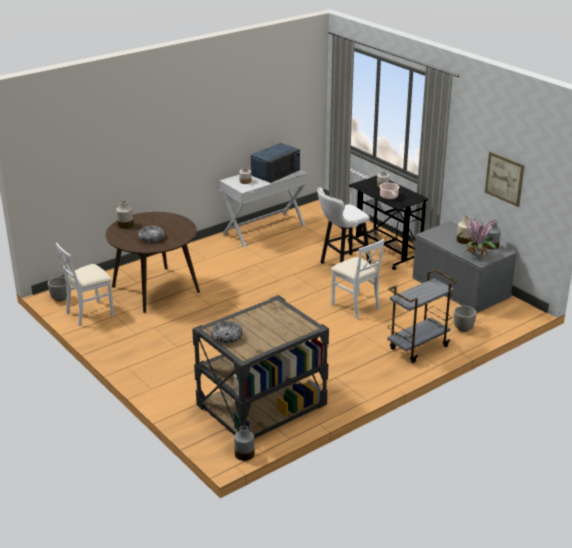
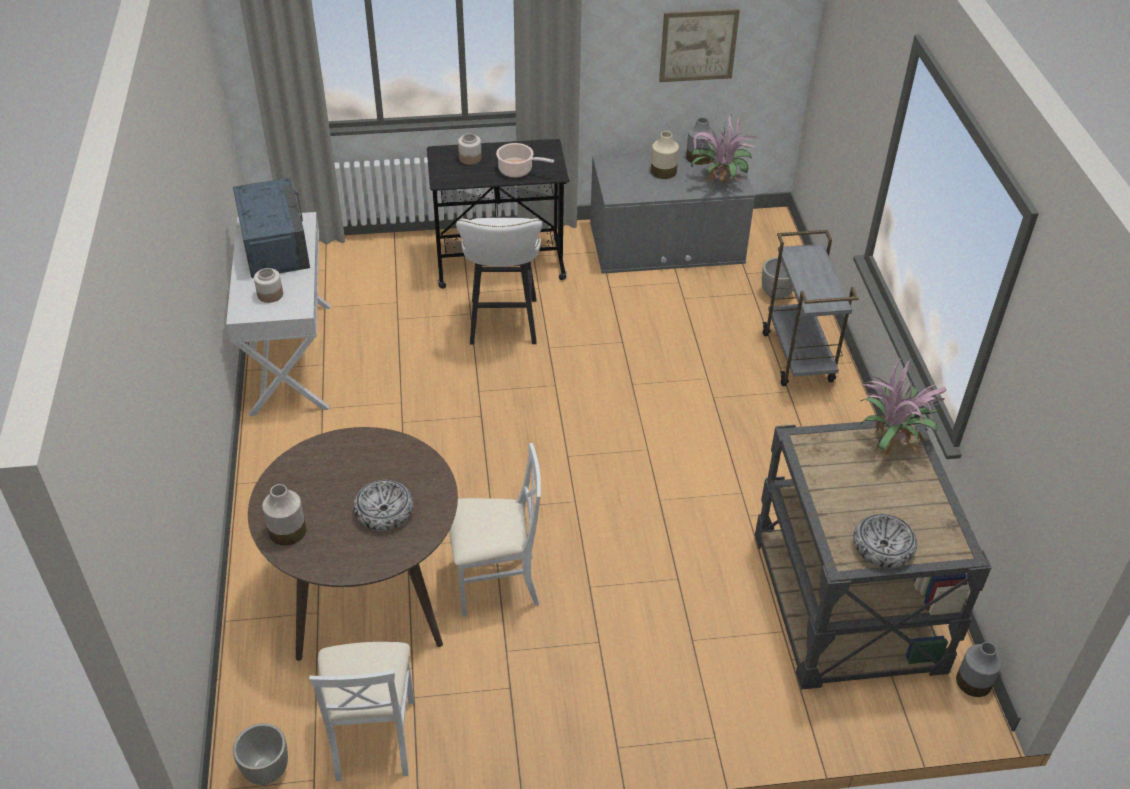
camera: 60 degrees left, 15 degrees up
(298, 325) = (892, 444): none -> potted plant
(355, 305) = (634, 366): white chair -> white chair (495, 583)

